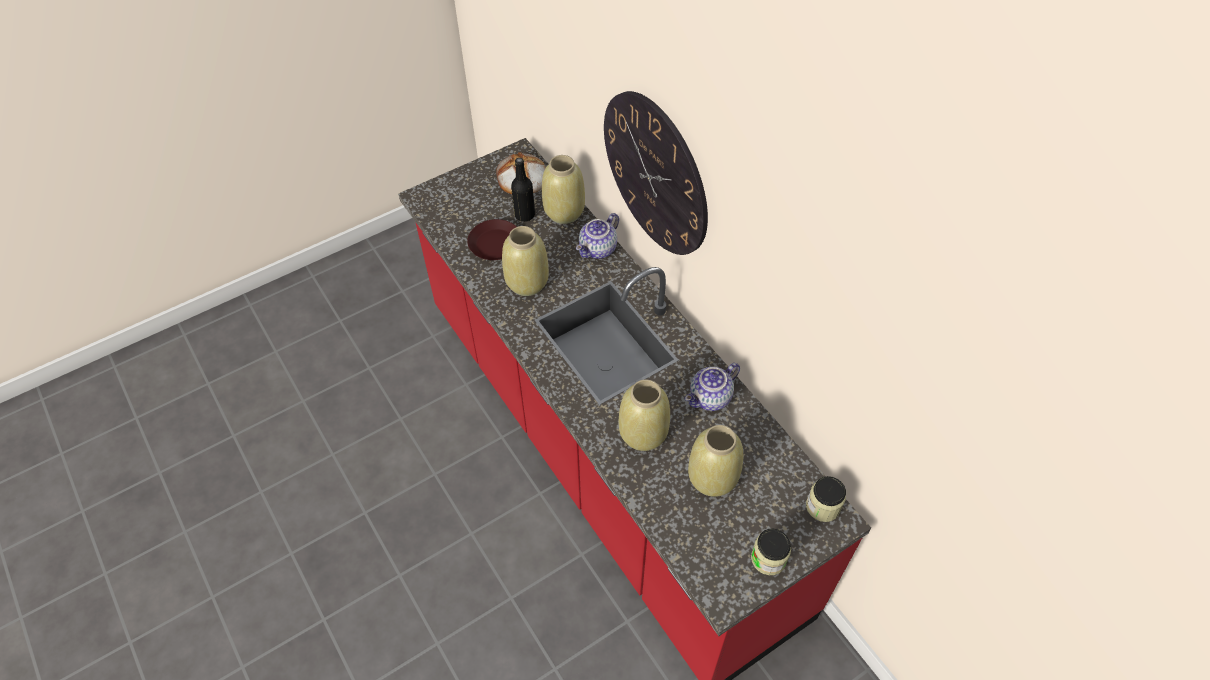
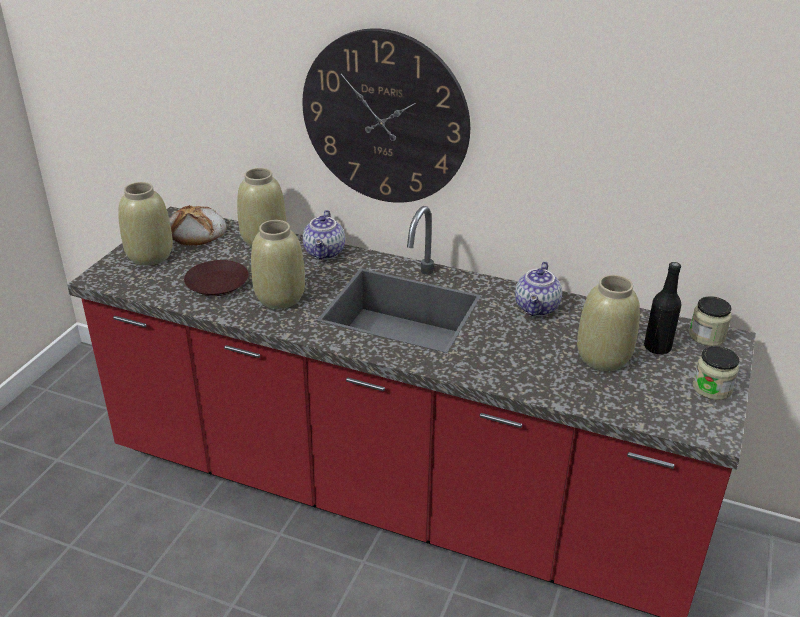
camera: 35 degrees left, 20 degrees down
(524, 215) = (226, 254): black bottle -> black bottle (657, 347)
(643, 433) = (509, 354): beige vase -> beige vase (149, 255)

